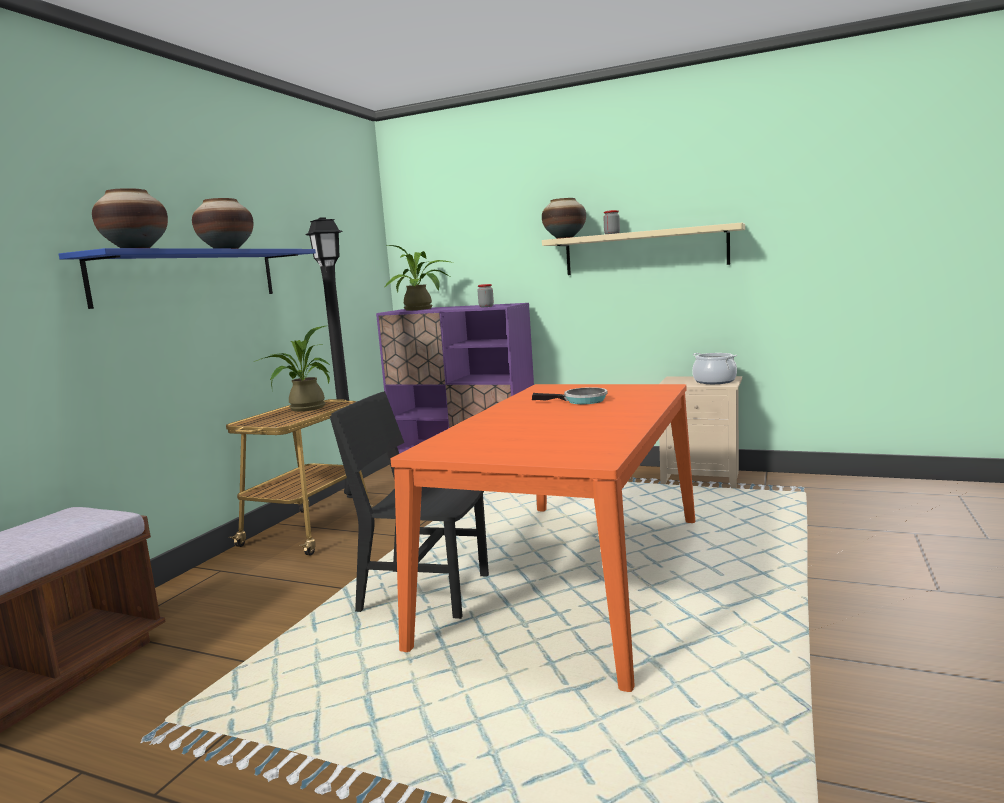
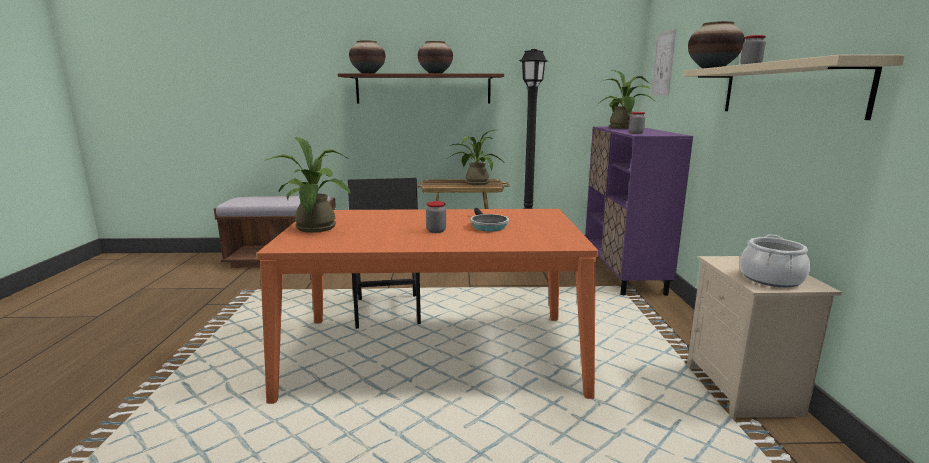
camera: 65 degrees right, 5 degrees up
(190, 276) = (423, 89): blue shelf -> brown shelf
(436, 238) = (663, 64): none -> picture
(523, 451) = (316, 229): none -> potted plant
(583, 413) = (436, 231): none -> jar

